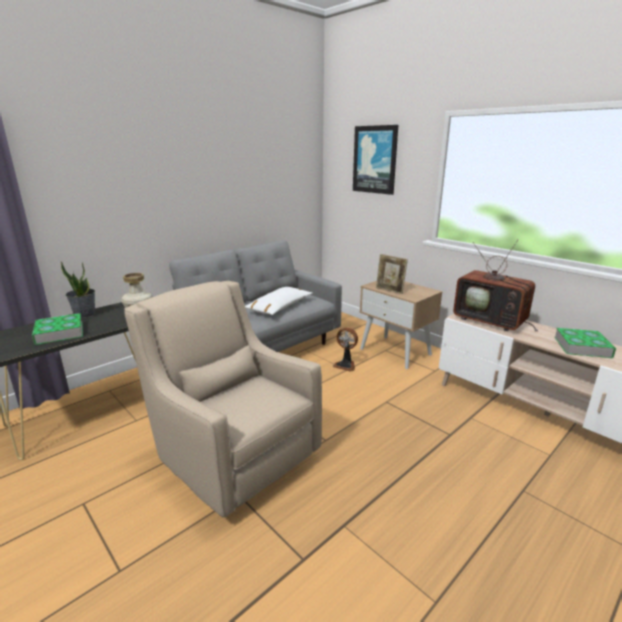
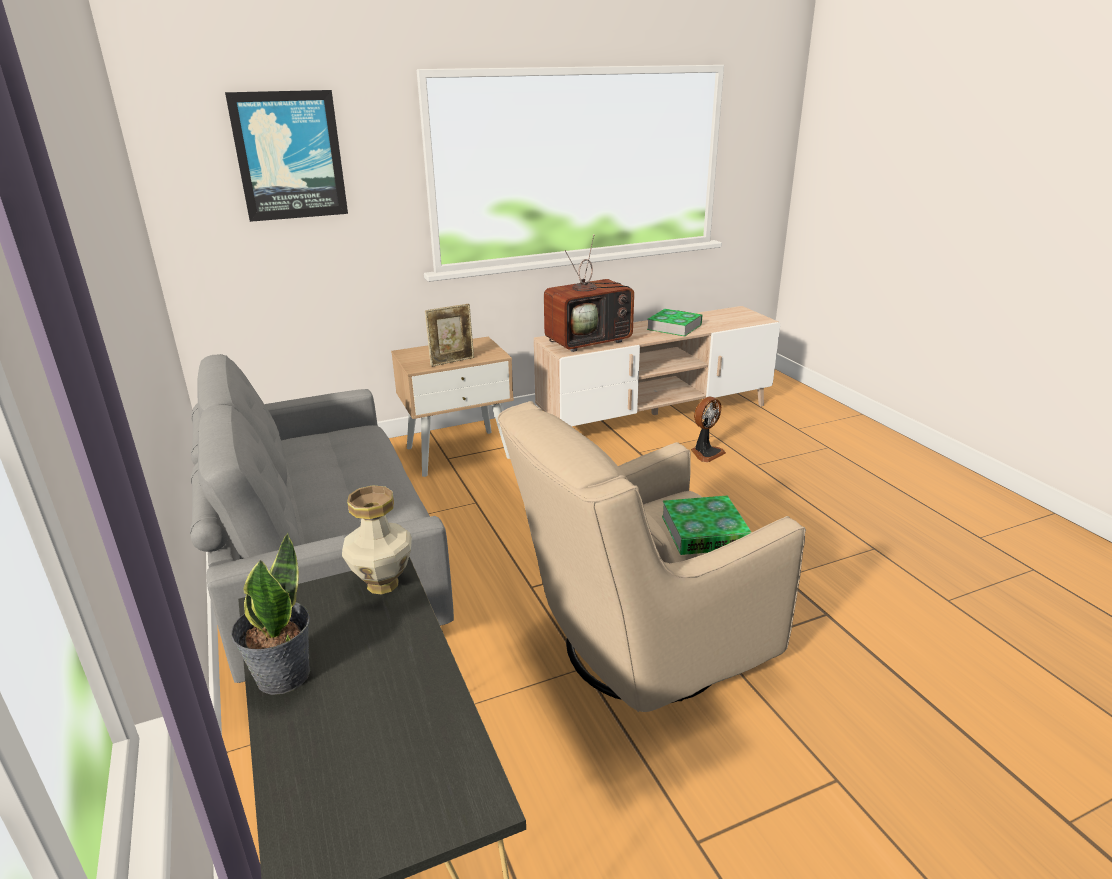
camera: 70 degrees left, 5 degrees up
(59, 333) = (388, 707): book -> book (704, 532)
(279, 307) = (352, 469): white pillow -> none
(345, 365) = (462, 500): fan -> fan (705, 453)

